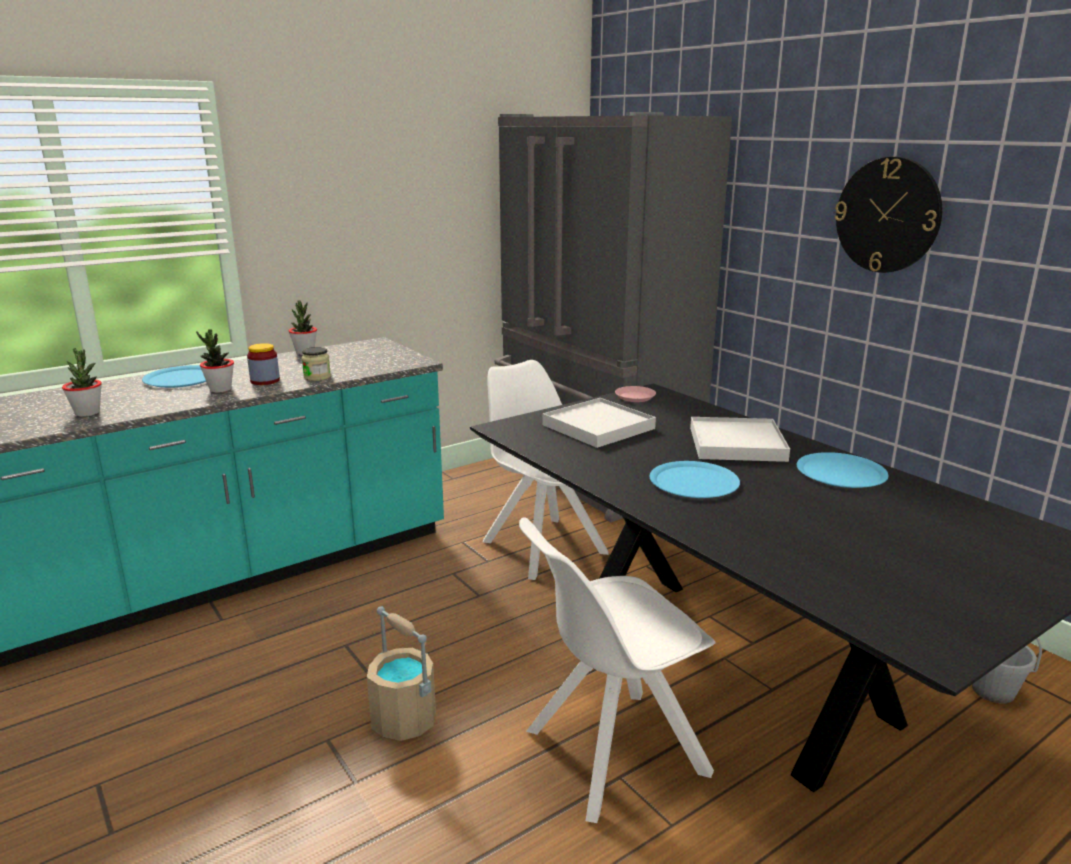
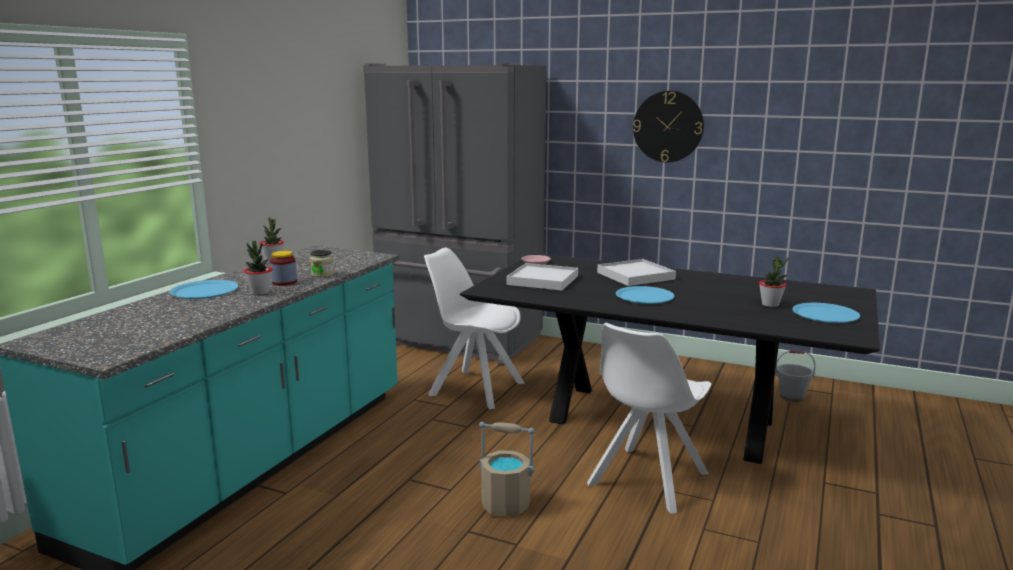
camera: 30 degrees left, 5 degrees down
(87, 413) = (178, 322): potted plant -> potted plant (770, 304)
(841, 472) = (708, 279): blue plate -> blue plate (825, 314)

